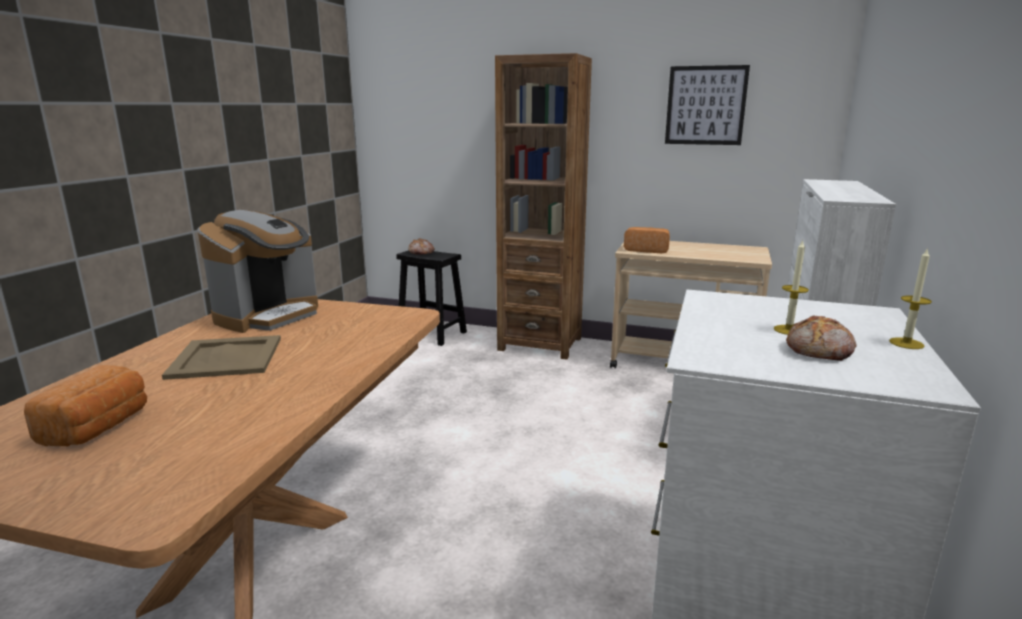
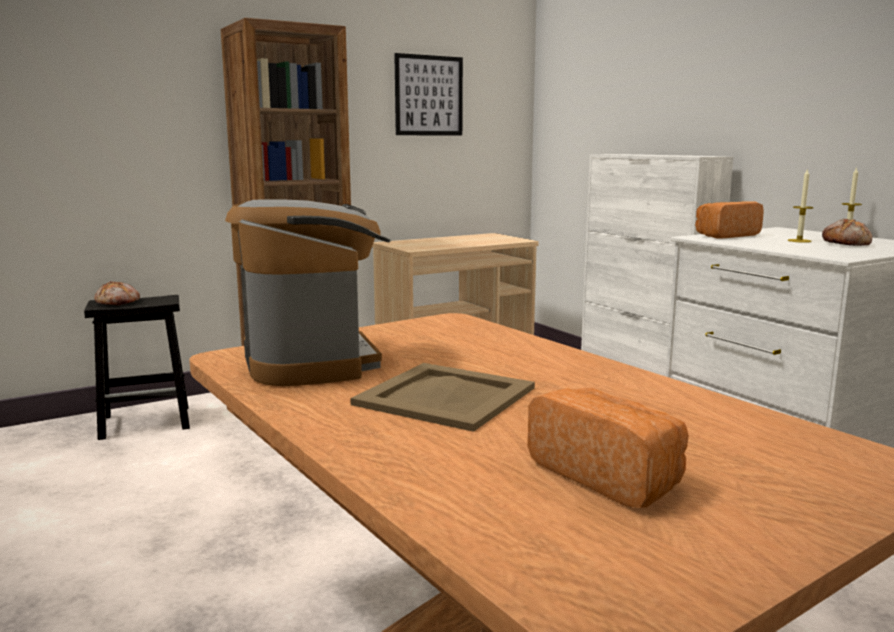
camera: 50 degrees left, 5 degrees down
(646, 250) = (425, 246): bread -> bread (725, 235)

